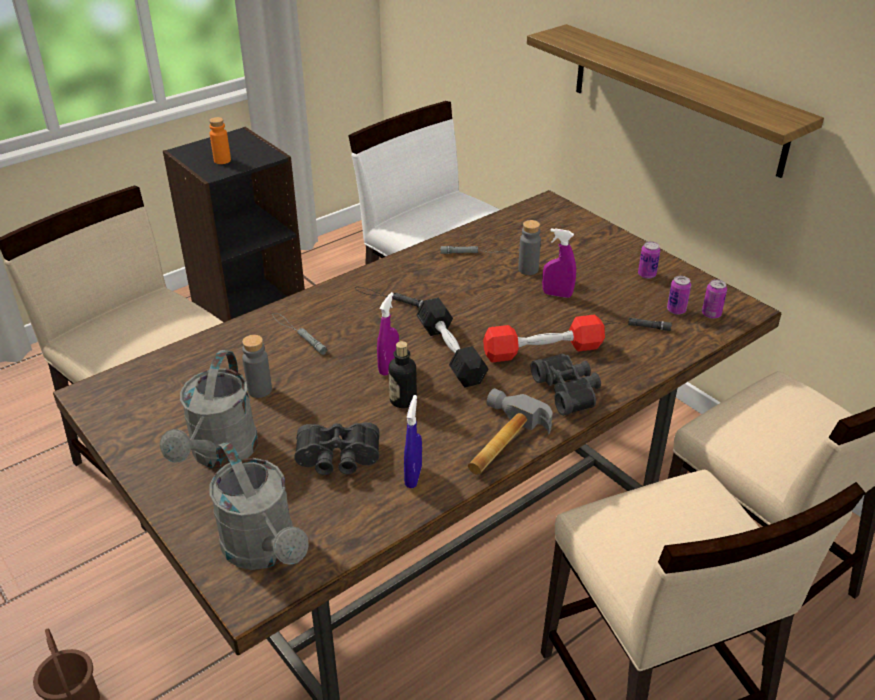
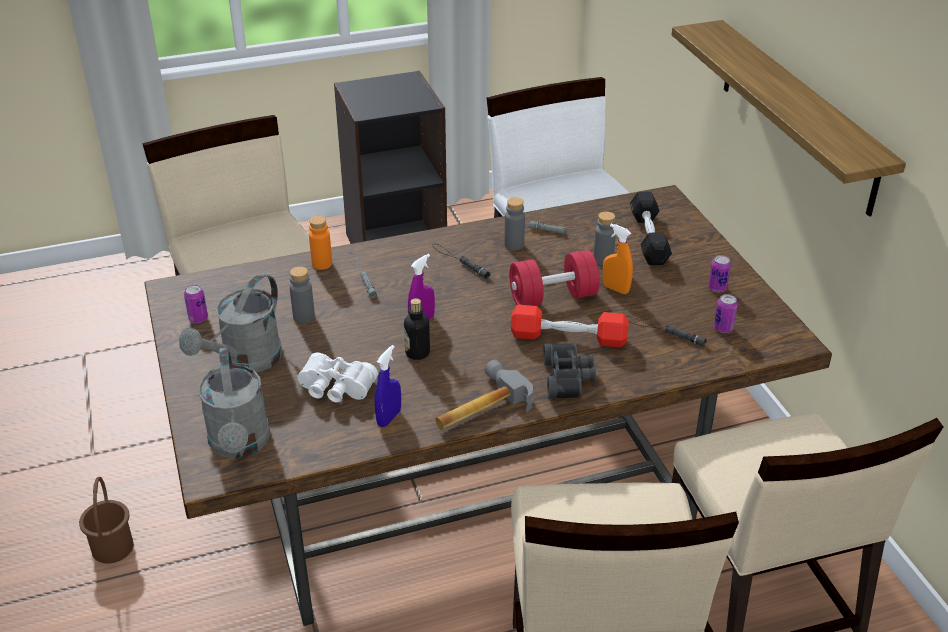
camera: 20 degrees right, 0 degrees up
(222, 160) = (381, 101): orange bottle -> orange bottle (322, 264)
(338, 460) = (335, 389): black binoculars -> white binoculars
(435, 272) = (514, 245): none -> grey bottle
(450, 353) = (483, 321): black dumbbell -> black dumbbell (648, 238)
(503, 315) = (553, 297): none -> red dumbbell
(557, 294) = (615, 289): purple spray bottle -> orange spray bottle
(711, 314) = (756, 339): can -> can (198, 318)

